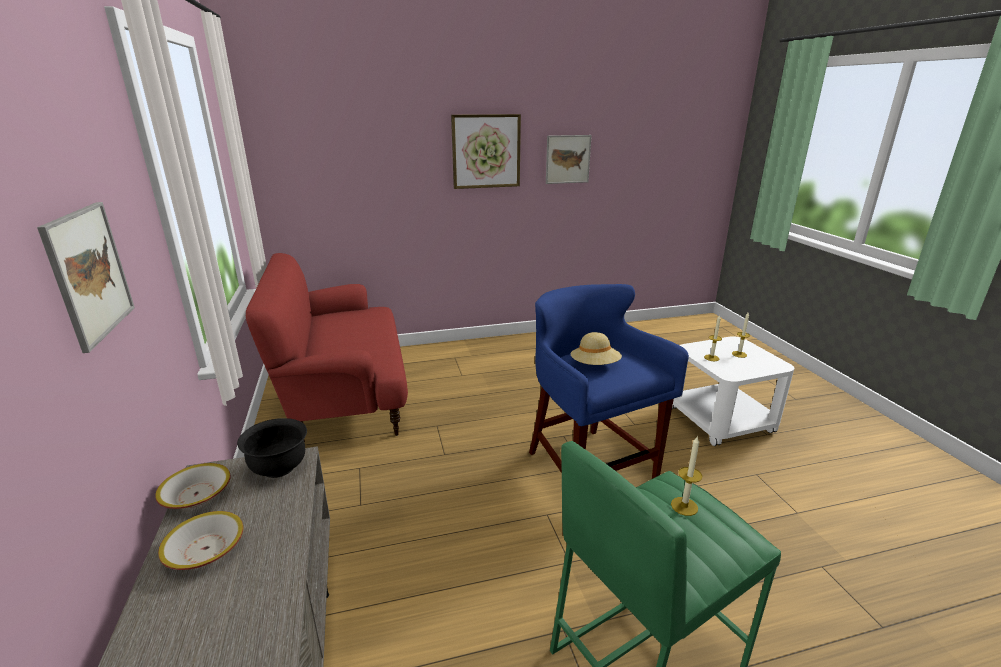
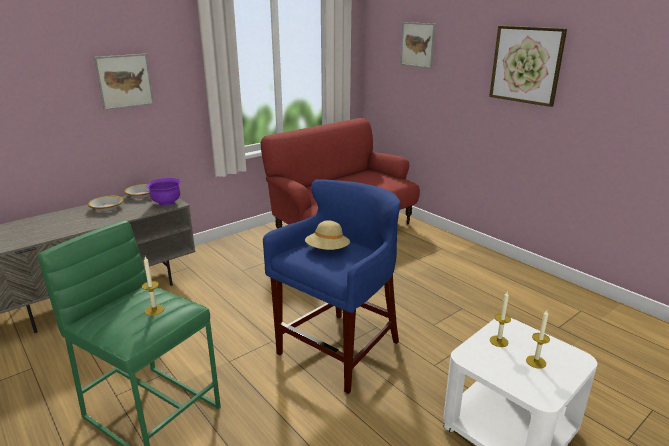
camera: 65 degrees right, 0 degrees up
(279, 468) = (166, 203): black bowl -> purple bowl
(567, 159) = (617, 86): picture -> picture (417, 44)

